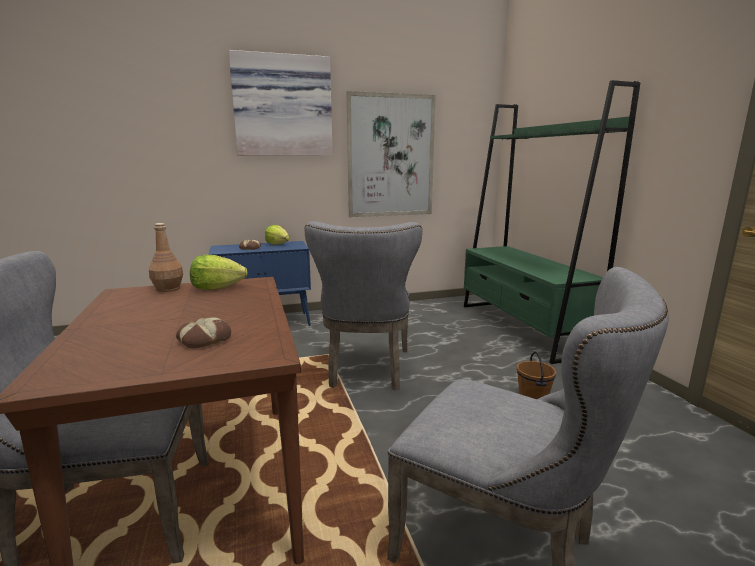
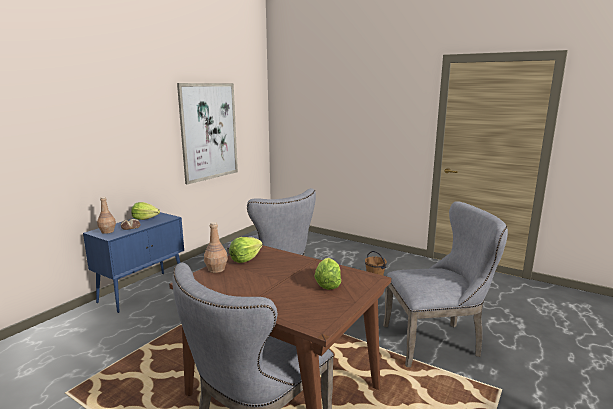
camera: 40 degrees left, 0 degrees up
(204, 339) = (327, 284): bread -> lettuce
(227, 248) = (107, 231): none -> brown bottle
(283, 106) = (132, 98): picture -> none
(522, 328) = (320, 241): green bookcase -> none

